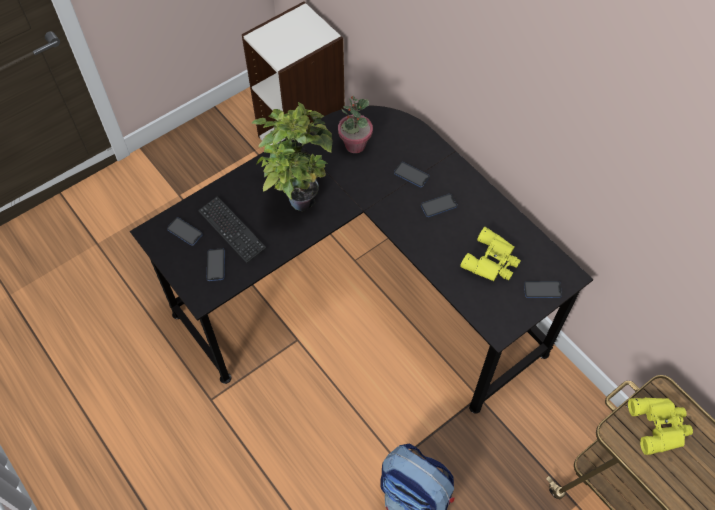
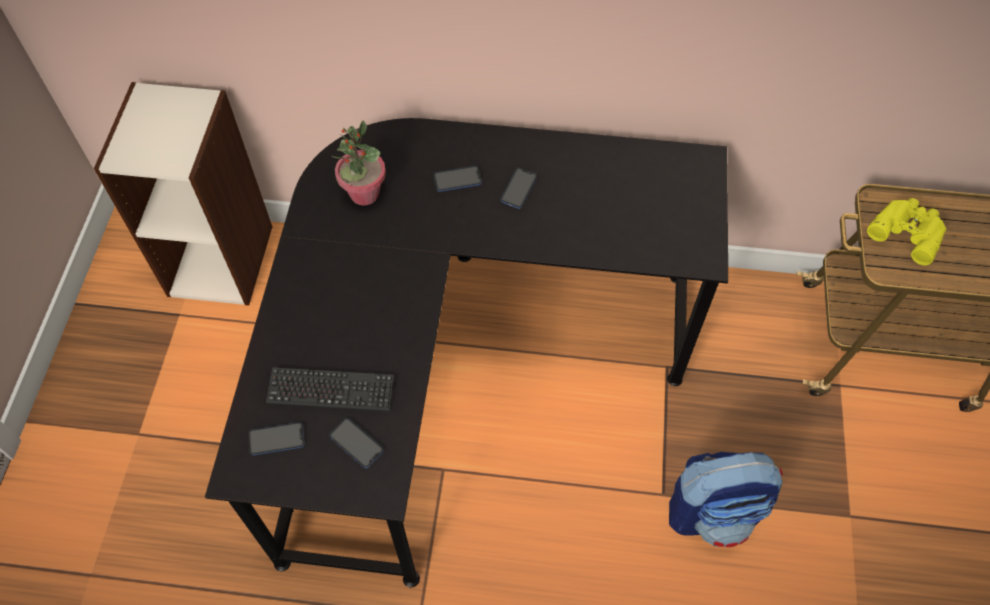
camera: 45 degrees left, 0 degrees up
(297, 196) = (363, 294): potted plant -> none
(492, 261) = (627, 201): yellow binoculars -> none
(542, 290) = (698, 191): phone -> none

